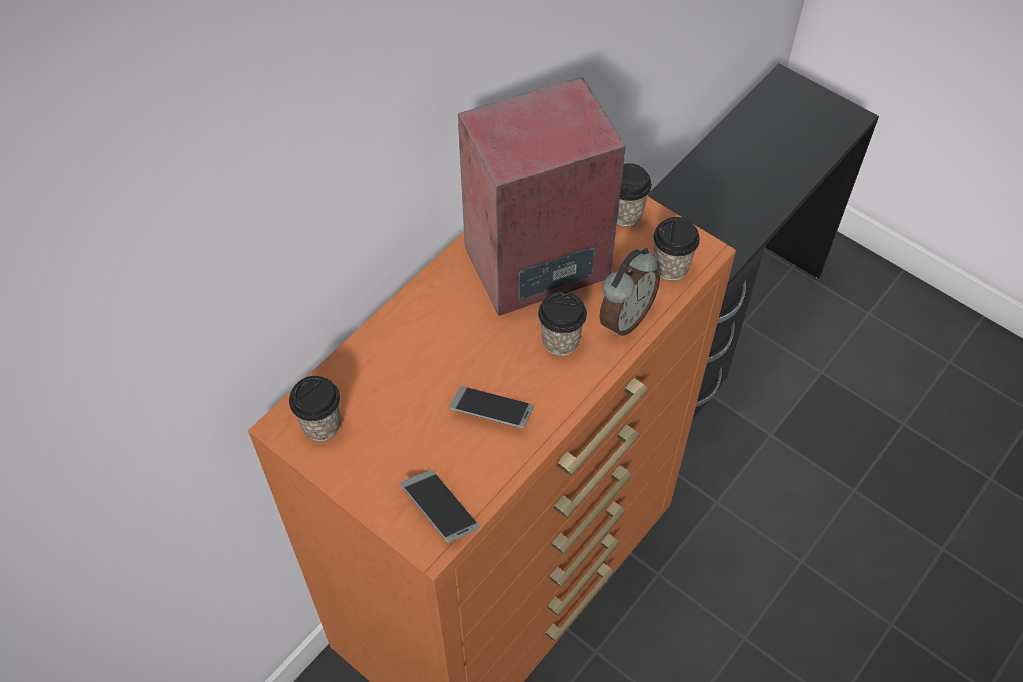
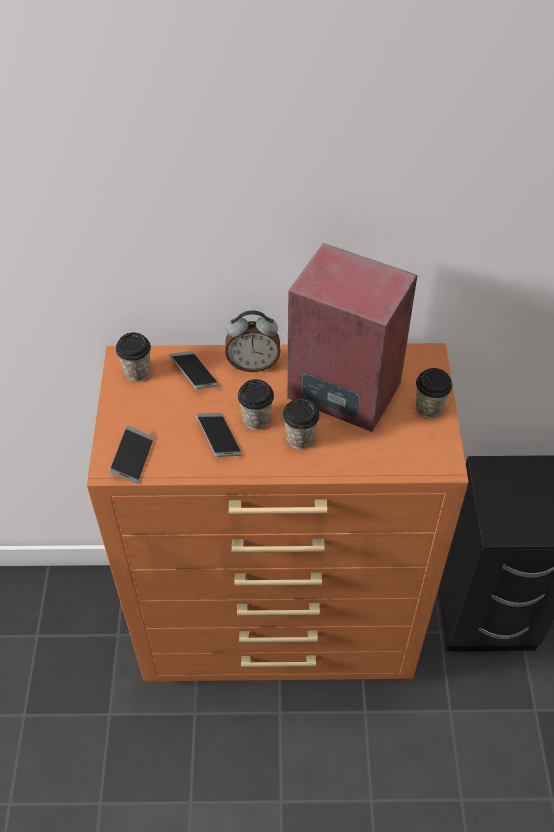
camera: 50 degrees right, 5 degrees down
(380, 374) = (194, 374): none -> phone
(624, 318) = (350, 458): alarm clock -> alarm clock (253, 364)
(671, 267) = (415, 456): cup -> cup (256, 419)

